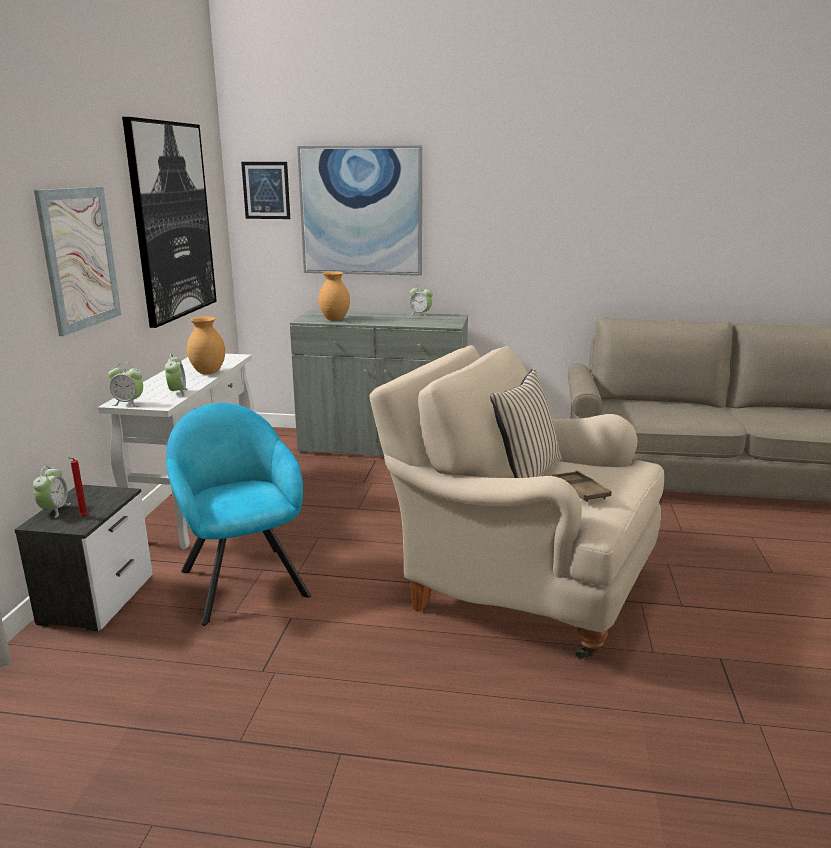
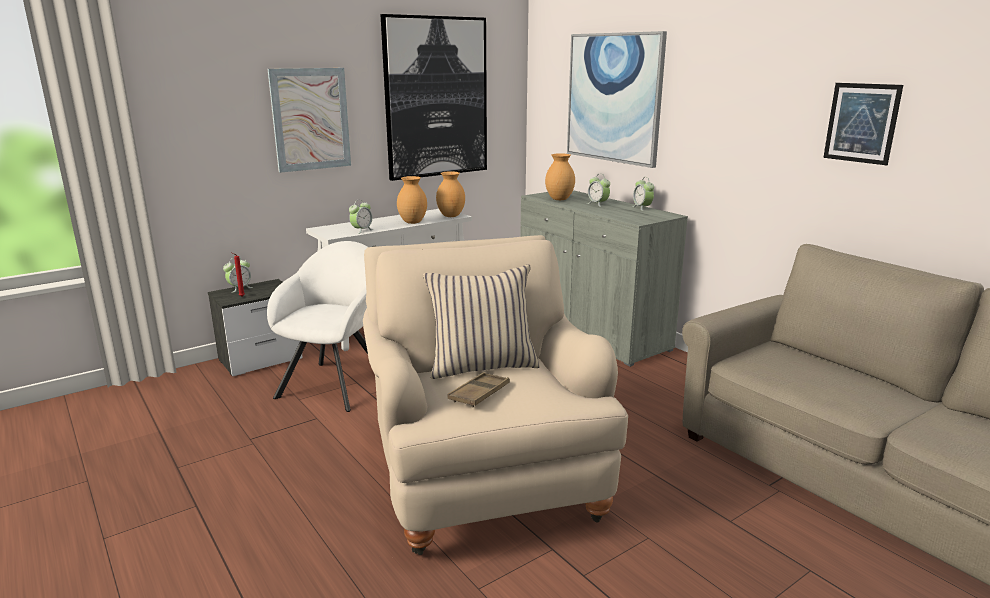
camera: 45 degrees right, 0 degrees up
(128, 403) = (322, 230): alarm clock -> alarm clock (598, 204)
(229, 358) = (450, 216): none -> brown vase
(242, 579) = (337, 382): turquoise armchair -> white armchair
(266, 190) = (551, 75): picture -> picture (861, 123)

